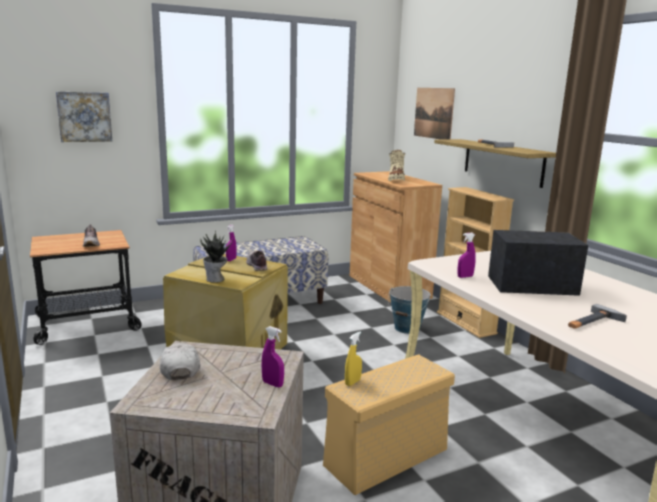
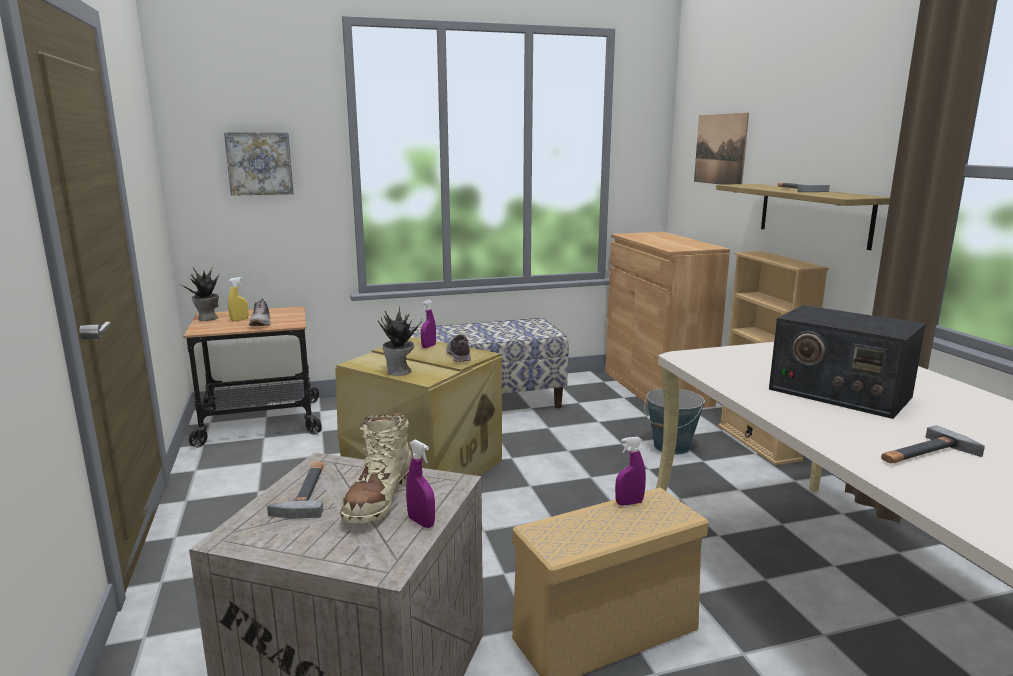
camera: 10 degrees right, 0 degrees up
(44, 241) = (207, 318): none -> potted plant
(180, 368) = (305, 492): white cap -> hammer
(352, 382) = (553, 524): yellow spray bottle -> yellow spray bottle (239, 320)
(396, 179) = (666, 242): beige boot -> beige boot (379, 499)
(465, 277) = (735, 377): purple spray bottle -> purple spray bottle (629, 503)
(532, 285) = (838, 393): radio -> radio turned 150 degrees counterclockwise

